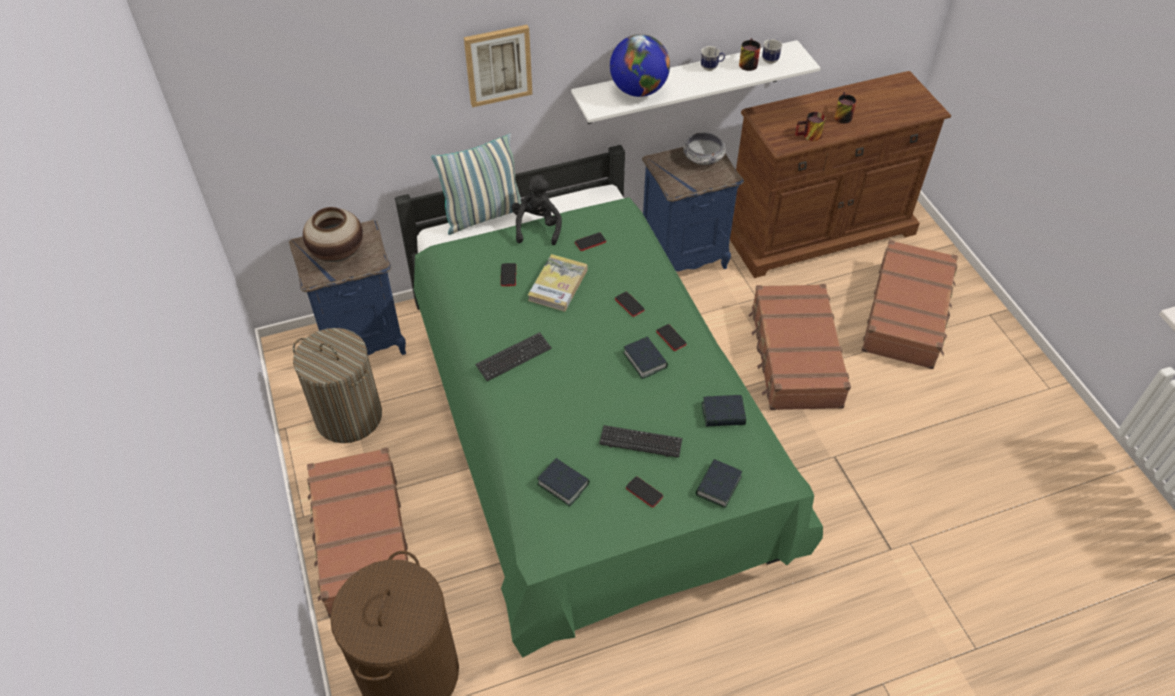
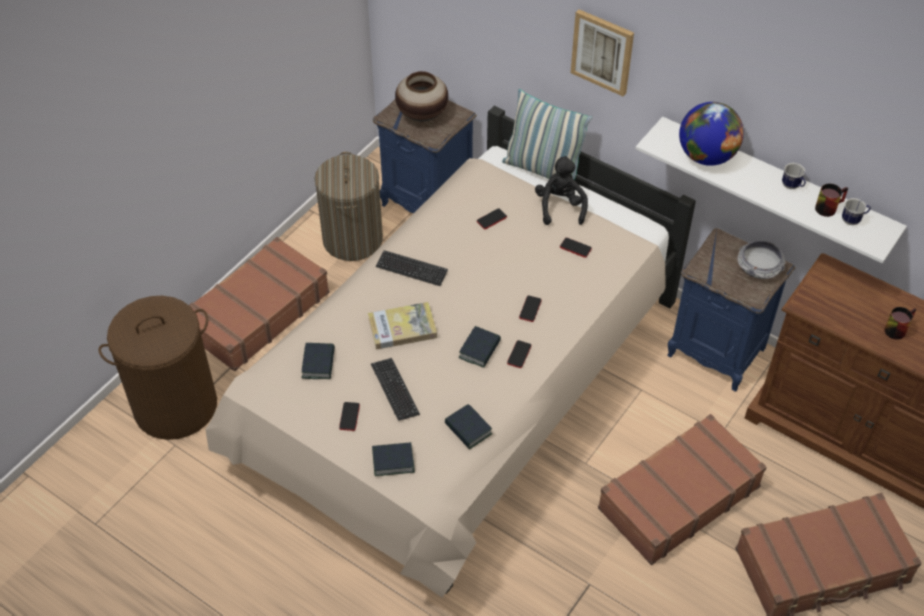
camera: 55 degrees right, 0 degrees up
(537, 227) = (560, 207): black plush toy -> black plush toy turned 60 degrees counterclockwise
(558, 285) = (509, 254): book -> book (402, 328)
(586, 433) = (461, 390): green bed -> beige bed
(809, 136) = (838, 318): mug -> none

